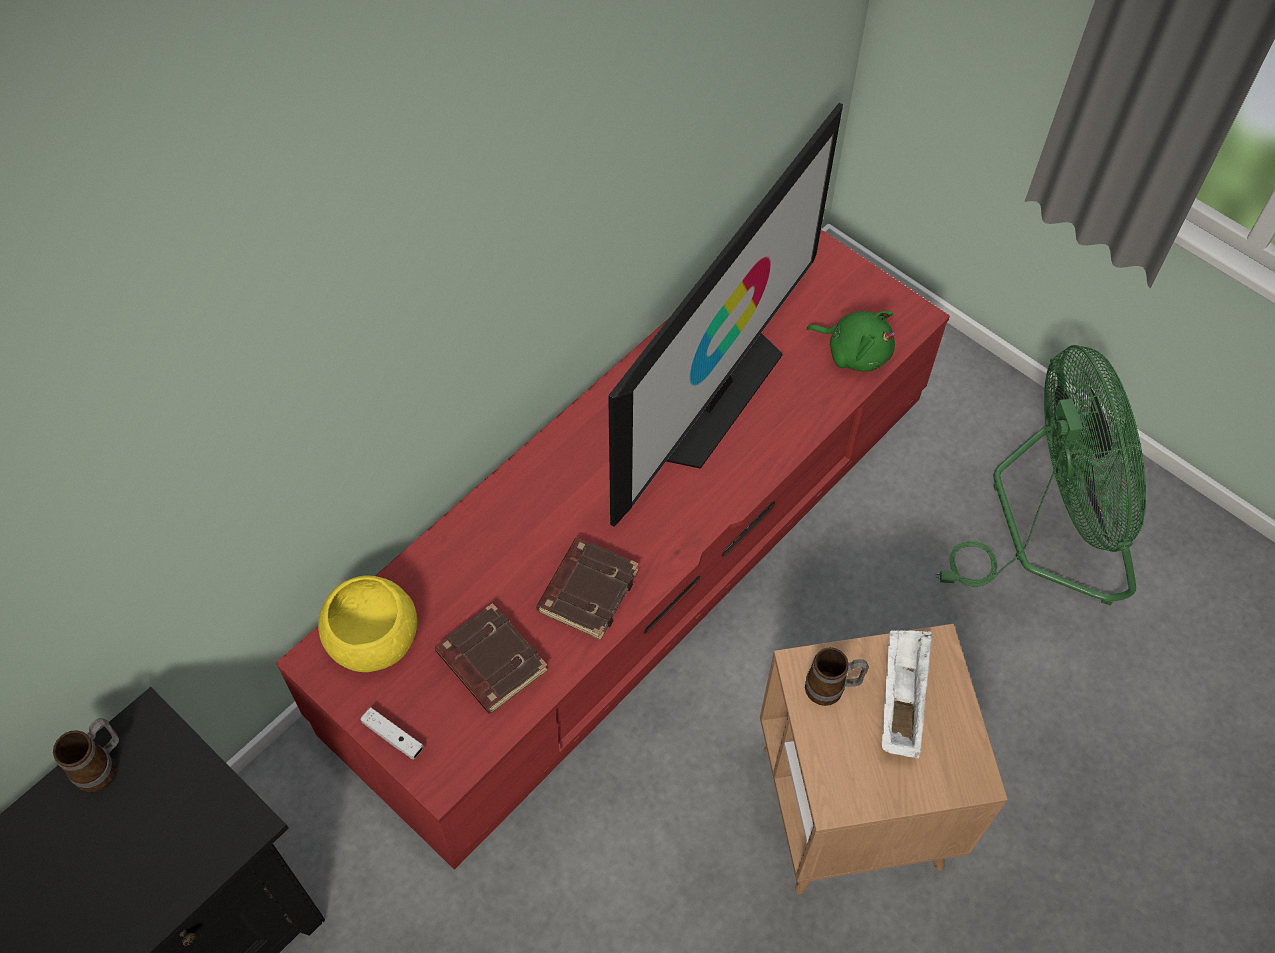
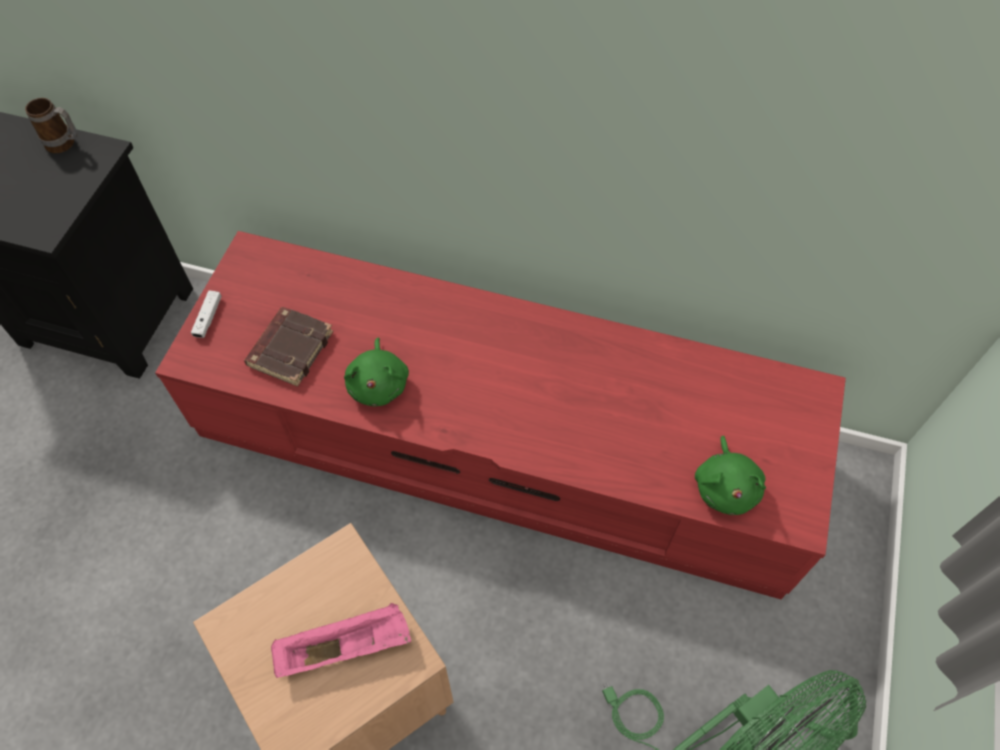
camera: 65 degrees right, 0 degrees up
(372, 639) = (278, 273): yellow bowl -> none
(587, 590) = (379, 384): brown book -> green plush toy
(712, 394) = (609, 394): television -> none
(832, 689) = (332, 583): mug -> none
(901, 698) = (346, 646): white tray -> pink tray

